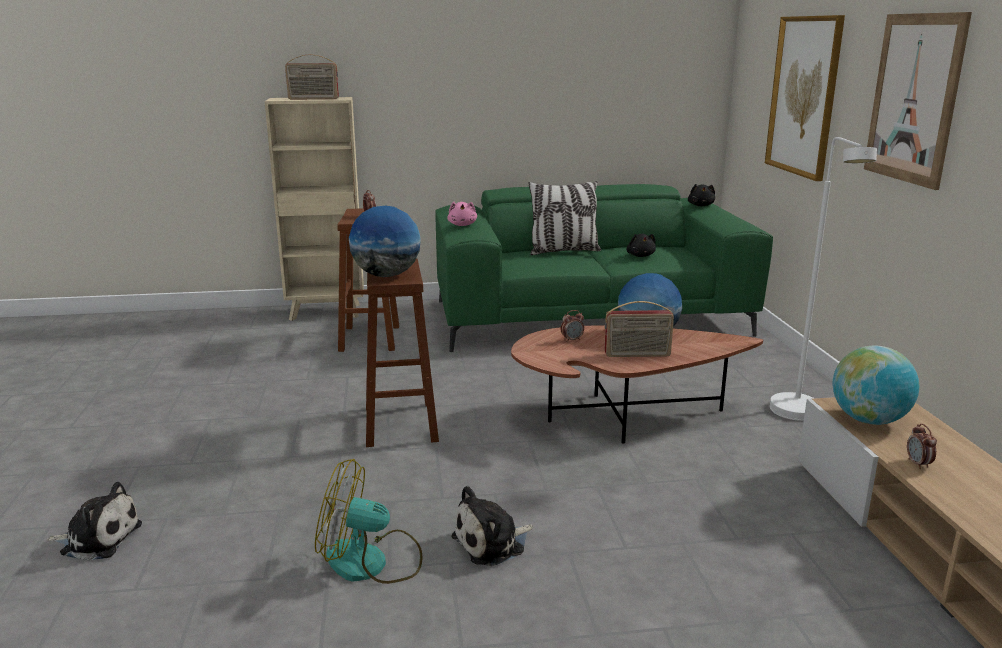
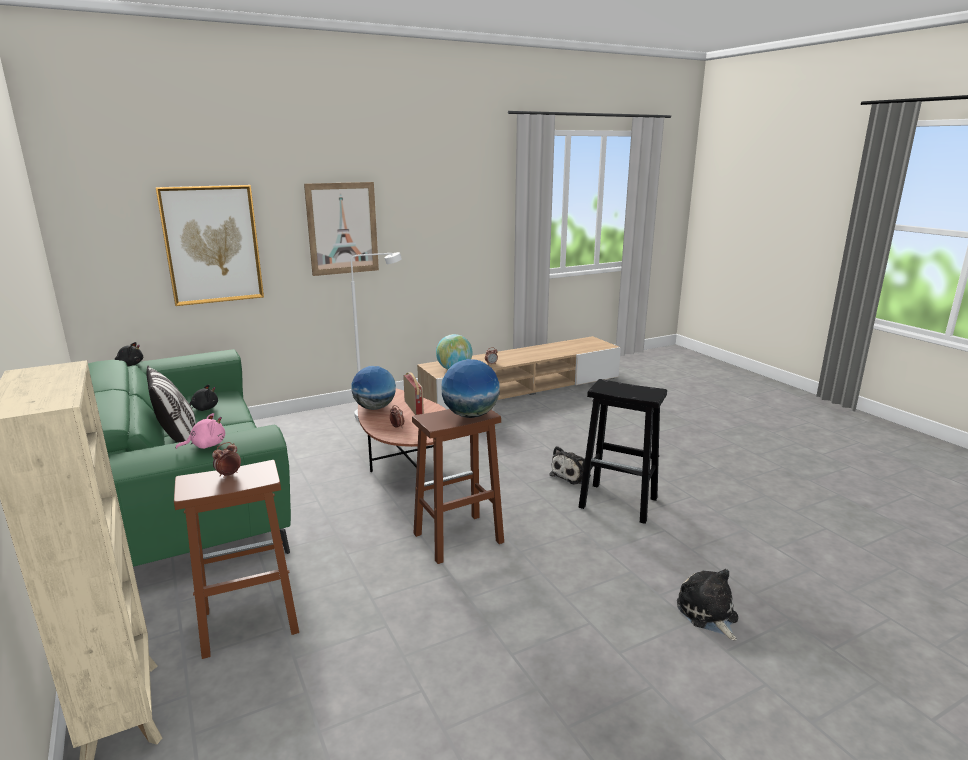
camera: 110 degrees left, 0 degrees up
(313, 99) = (52, 382): radio -> none
(371, 562) = (619, 503): fan -> black stool
(492, 543) = (572, 475): plush toy -> plush toy turned 90 degrees clockwise

